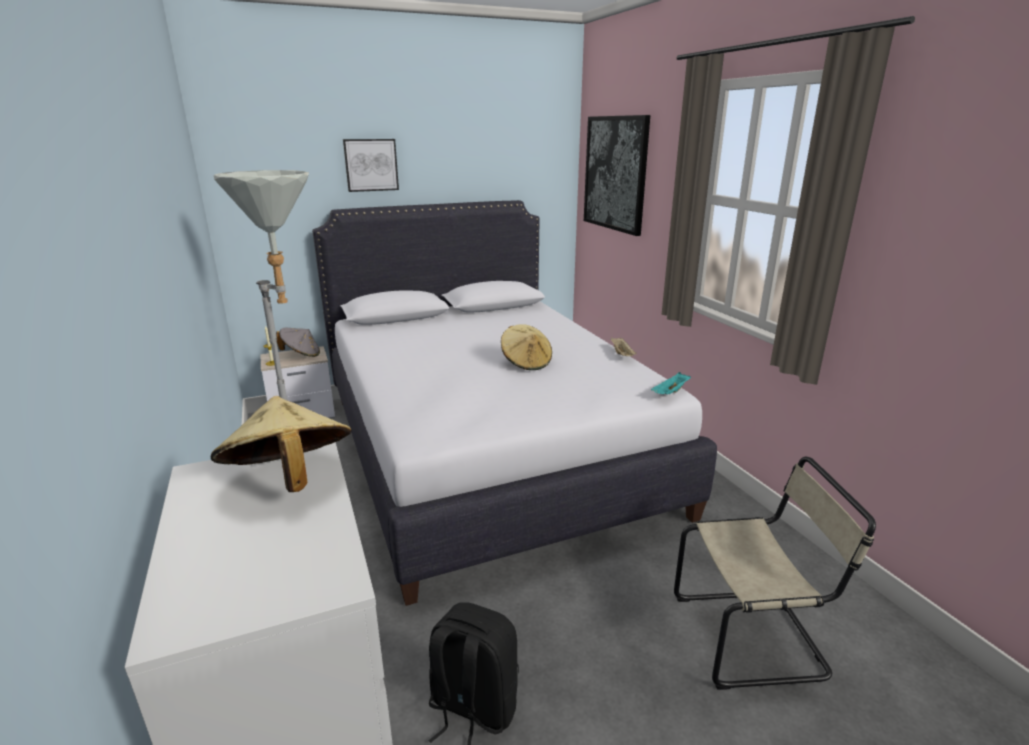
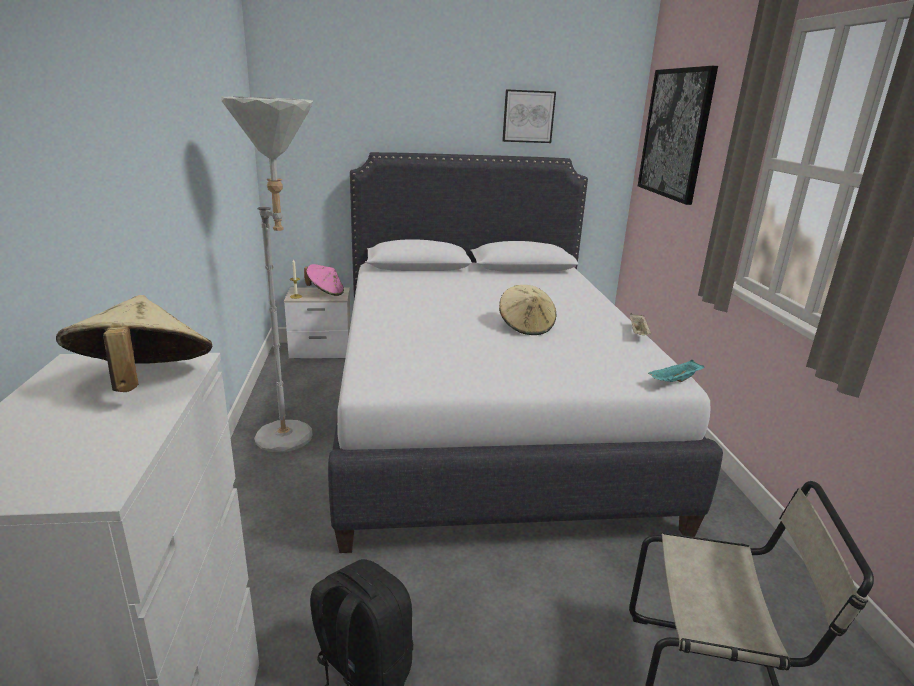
camera: 15 degrees right, 0 degrees up
(301, 355) = (325, 293): grey hat -> pink hat
(371, 165) = (414, 110): picture -> picture (528, 116)

